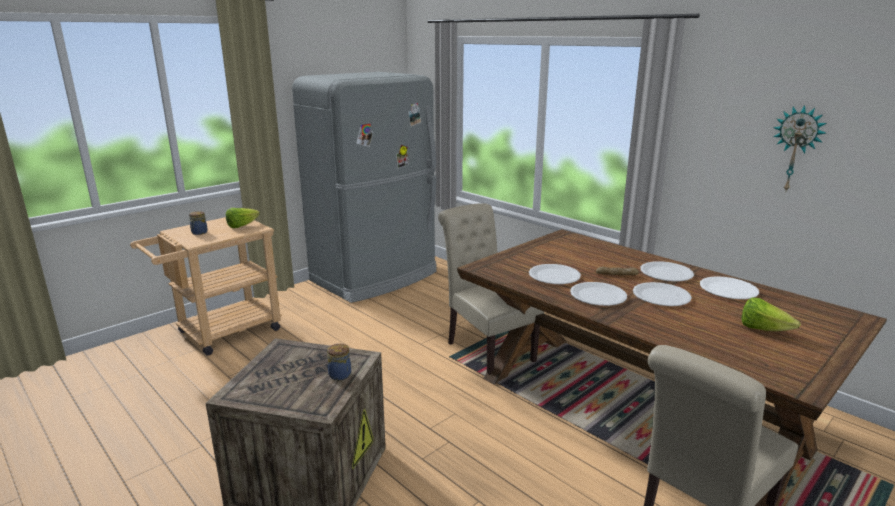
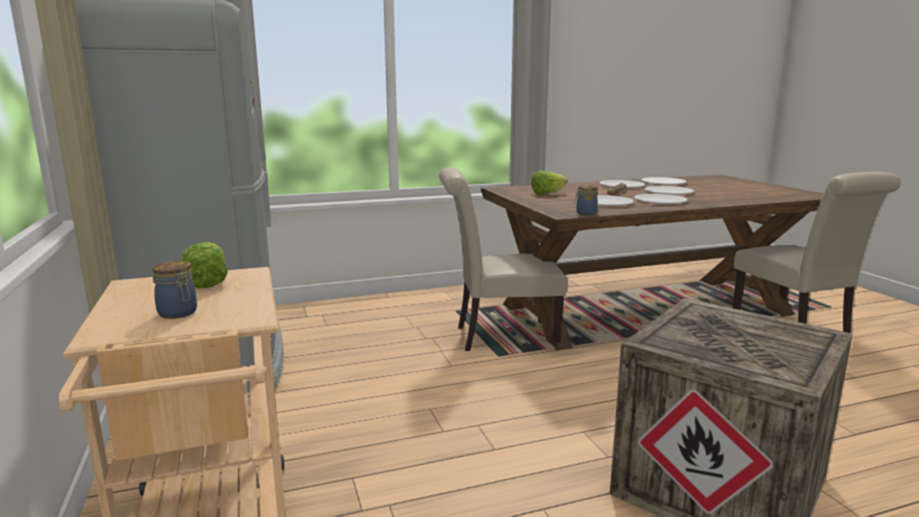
camera: 65 degrees left, 5 degrees down
(339, 374) = (738, 319): jar -> jar (585, 213)
(762, 329) = (735, 188): lettuce -> lettuce (547, 193)
(796, 149) = (627, 77): wall clock -> none

